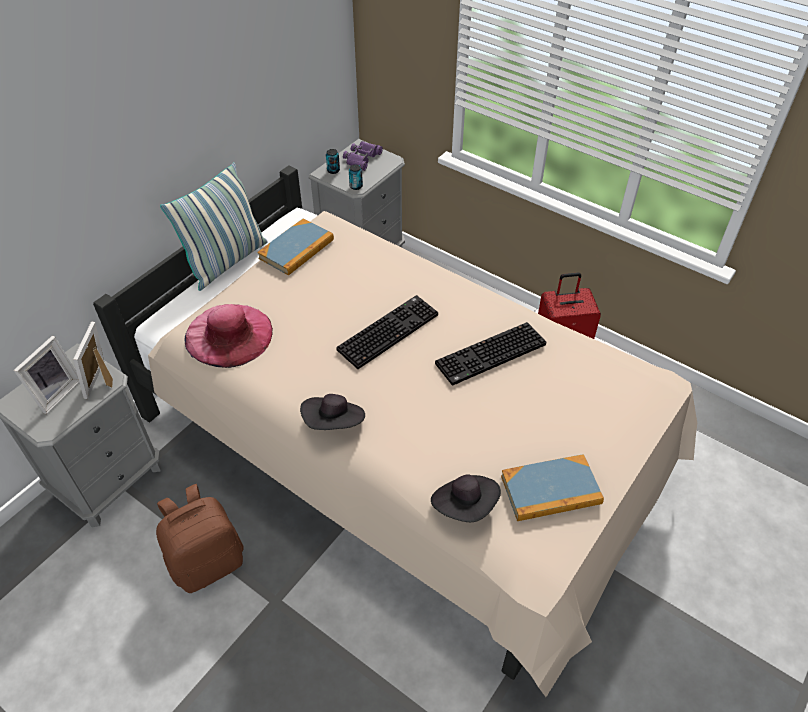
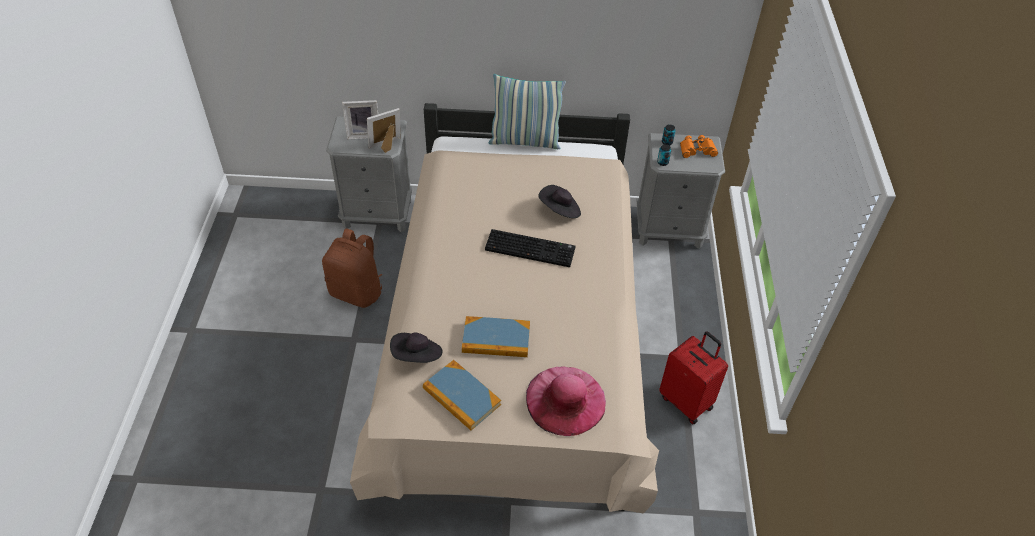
camera: 55 degrees right, 0 degrees up
(229, 334) = (462, 176): pink hat -> pink hat (565, 400)
(296, 249) = (564, 166): book -> book (496, 339)
(334, 423) = (432, 261): black hat -> black hat (560, 210)
(362, 159) = (697, 150): purple binoculars -> orange binoculars
(490, 356) = (555, 313): keyboard -> none

